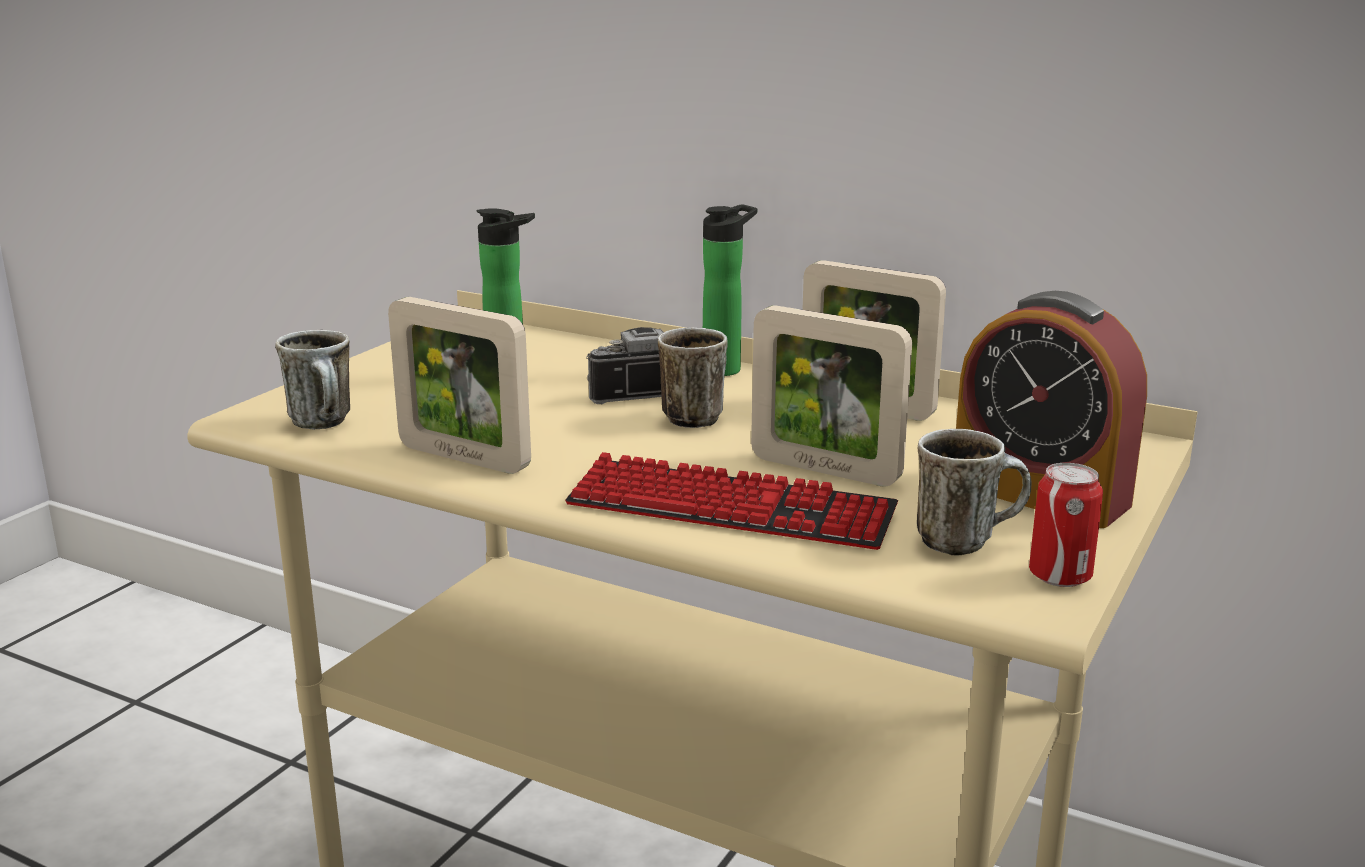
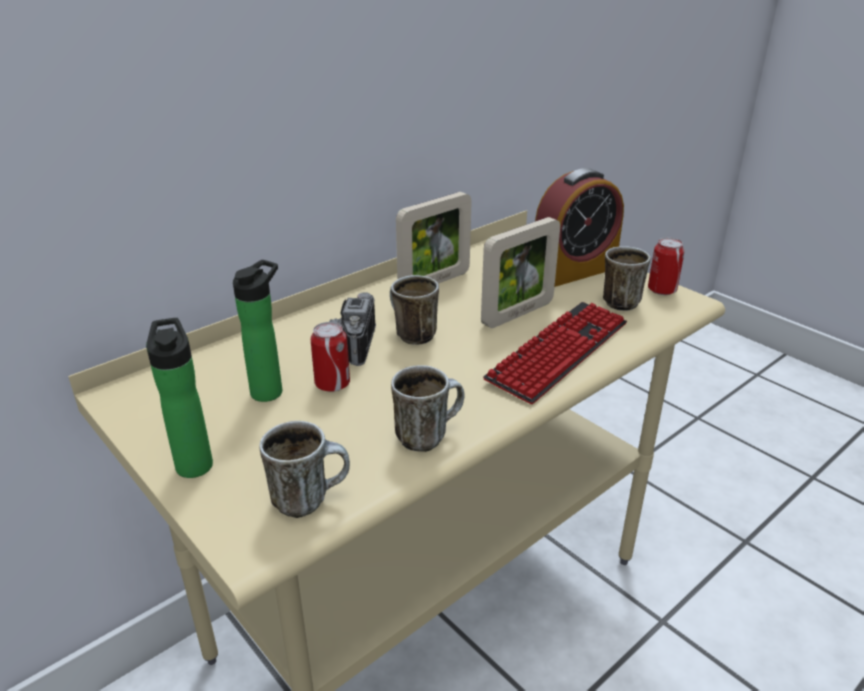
camera: 70 degrees left, 10 degrees up
(464, 458) = (427, 435): picture frame -> mug
(543, 398) = (332, 384): none -> can
(726, 369) = (334, 308): bottle -> bottle (194, 462)

